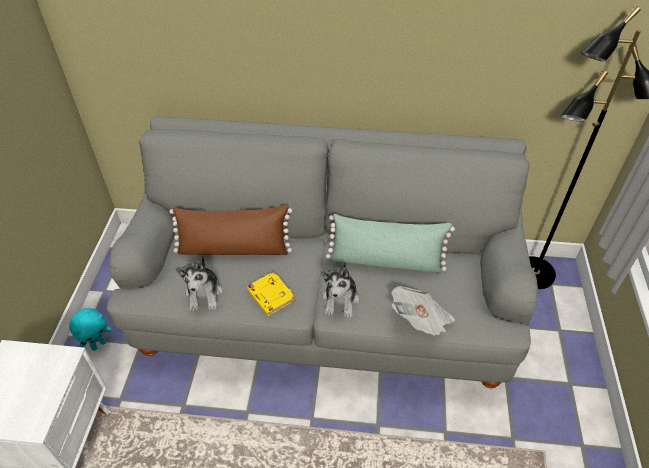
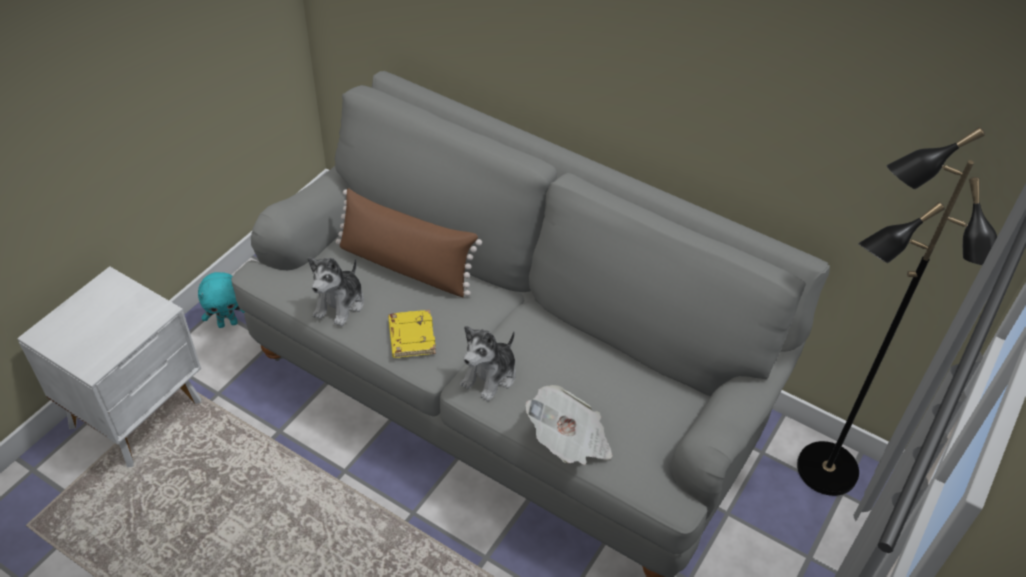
camera: 25 degrees right, 0 degrees up
(386, 261) = (577, 354): green pillow -> none

